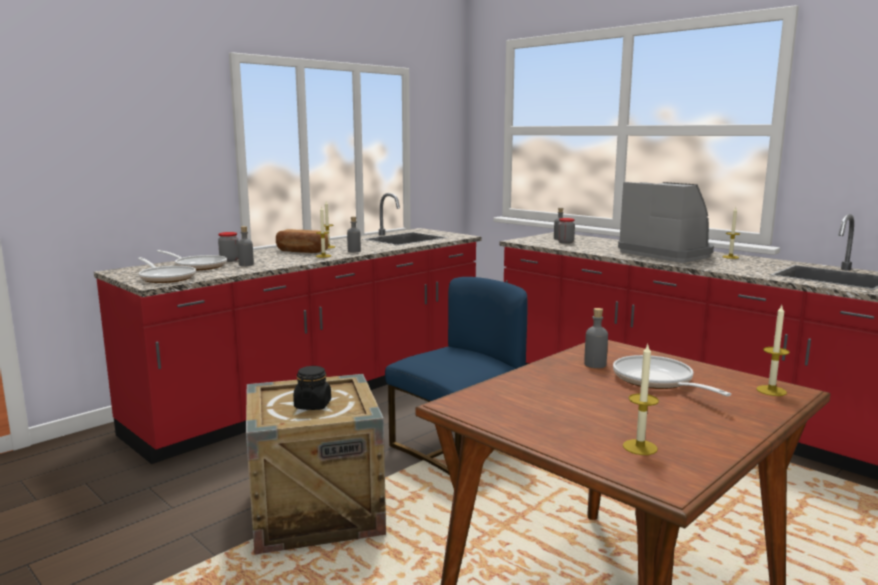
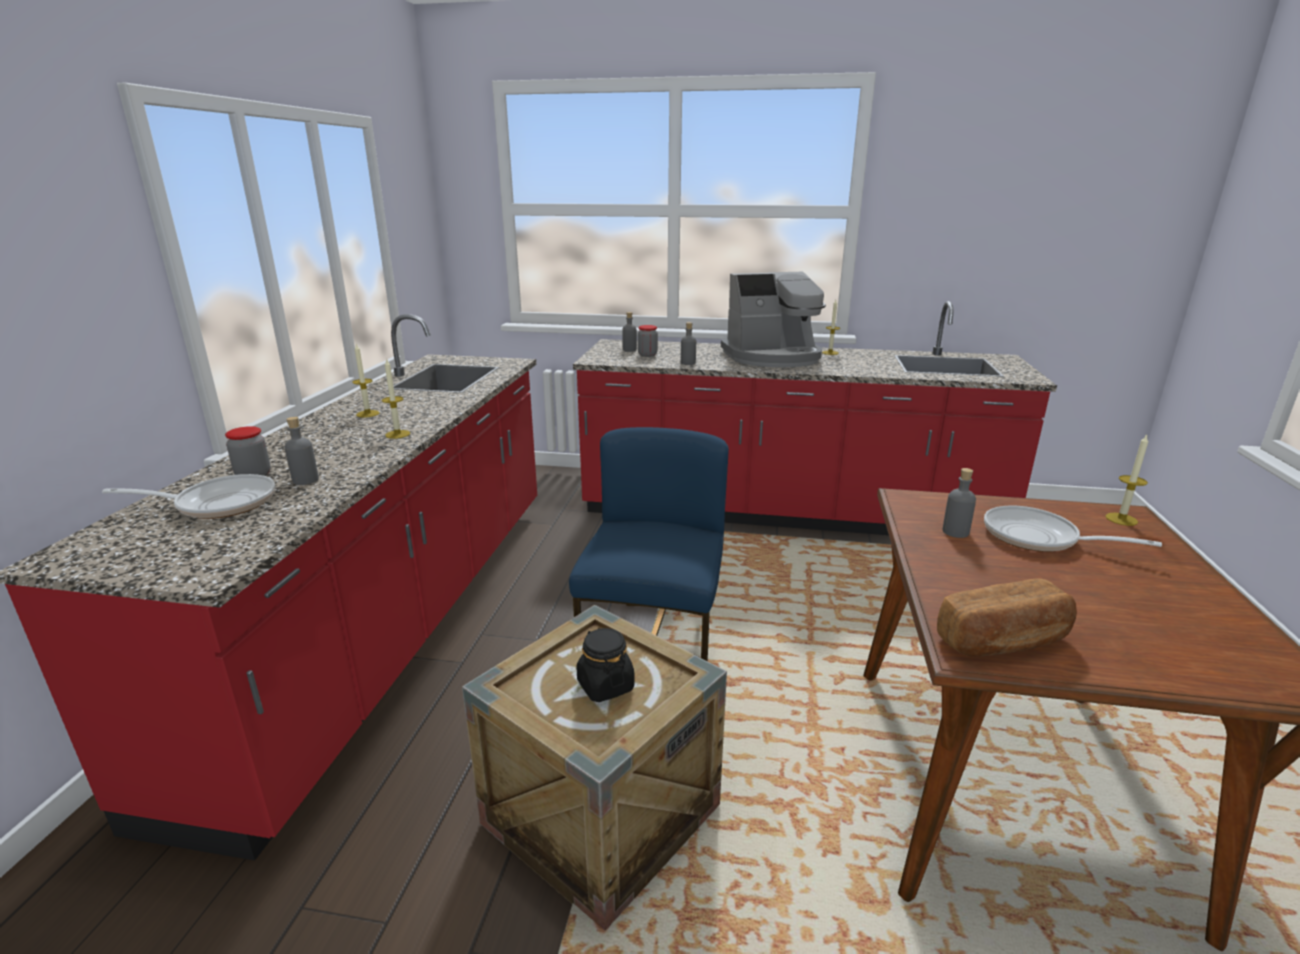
camera: 35 degrees left, 10 degrees up
(166, 278) = (207, 549): frying pan -> none
(301, 251) = (343, 431): bread -> bread (1004, 641)
(354, 251) = (424, 415): grey bottle -> grey bottle (688, 363)
(640, 447) = (1199, 642): candle -> none
(667, 254) = (773, 357): coffee machine -> coffee machine turned 150 degrees clockwise

